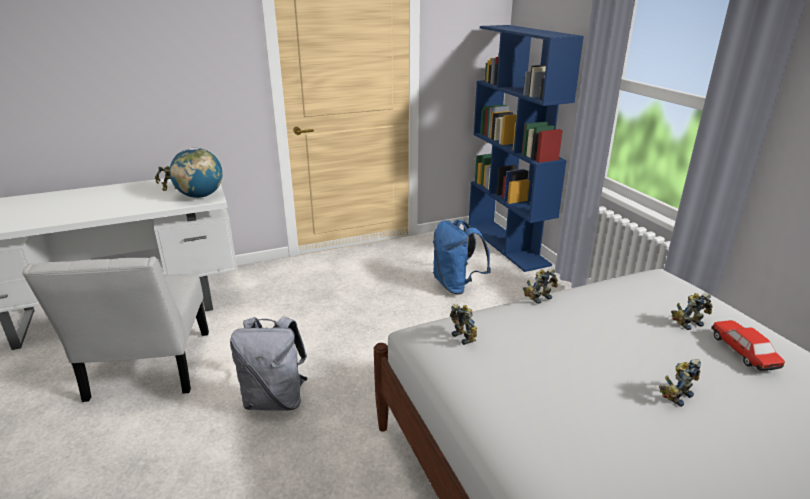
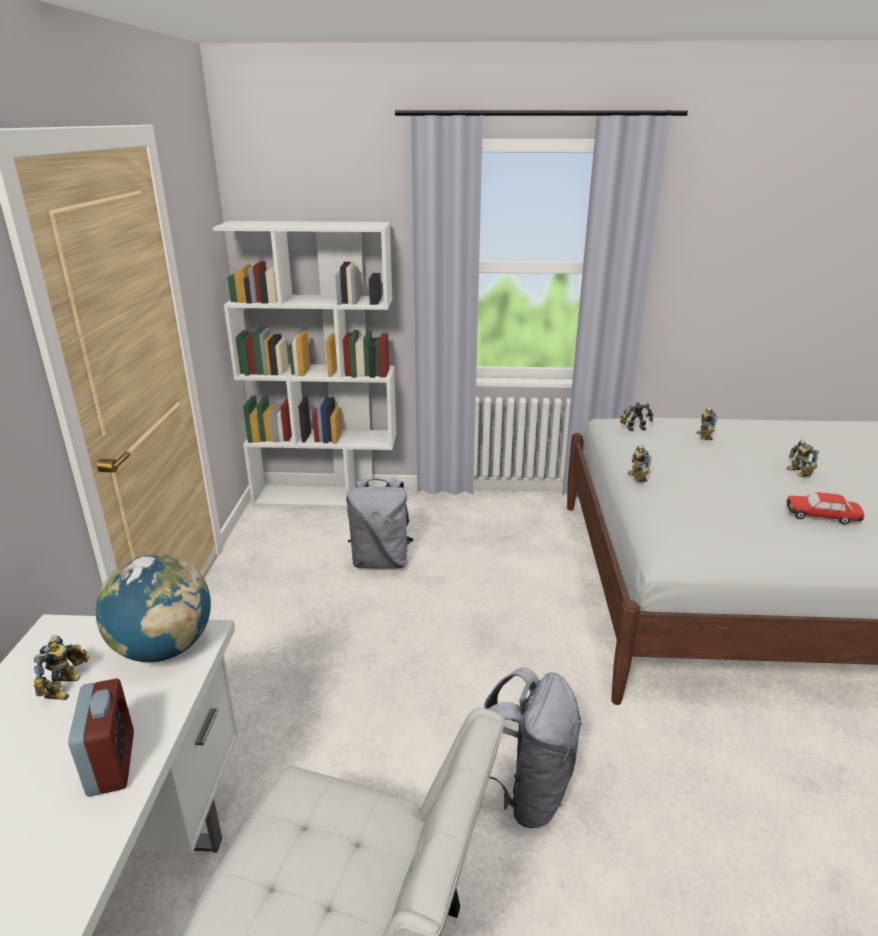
camera: 65 degrees left, 0 degrees up
(128, 207) = (111, 763): none -> alarm clock
(456, 285) = (381, 561): blue backpack -> grey backpack
(464, 336) = (697, 530): toy robot -> toy robot (634, 427)
(508, 245) = (327, 497): blue bookcase -> white bookcase
(743, 352) = (746, 434): toy car -> toy car (822, 516)

